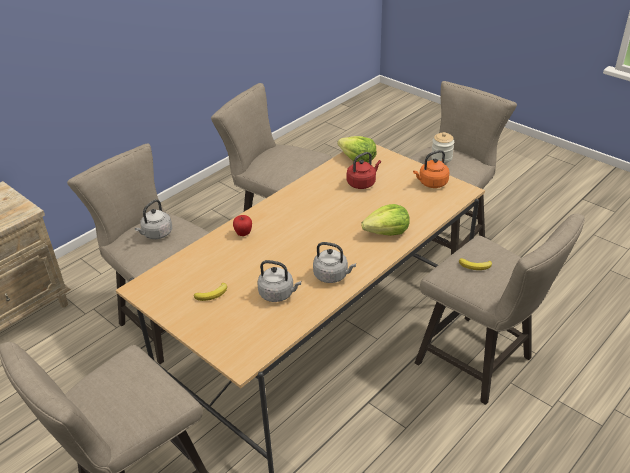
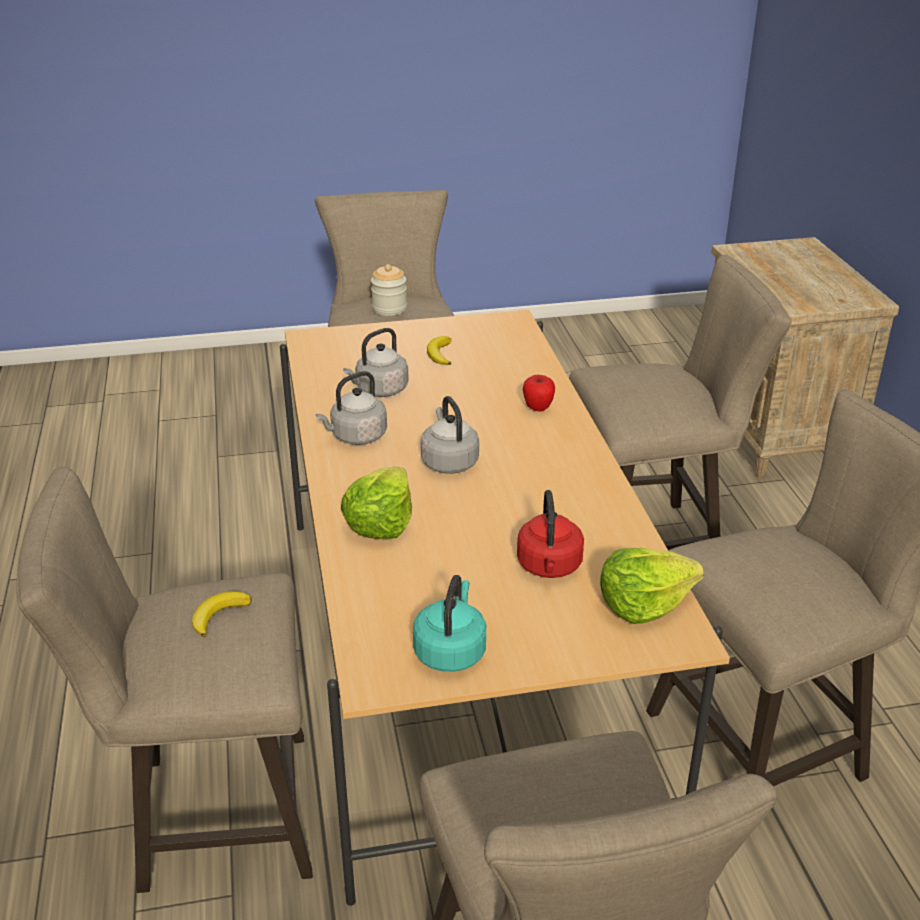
camera: 125 degrees right, 5 degrees down
(156, 234) = (652, 386): grey kettle -> grey kettle (448, 461)
(431, 183) = (451, 651): orange kettle -> turquoise kettle
(441, 158) = (582, 805): jar -> jar (389, 309)

